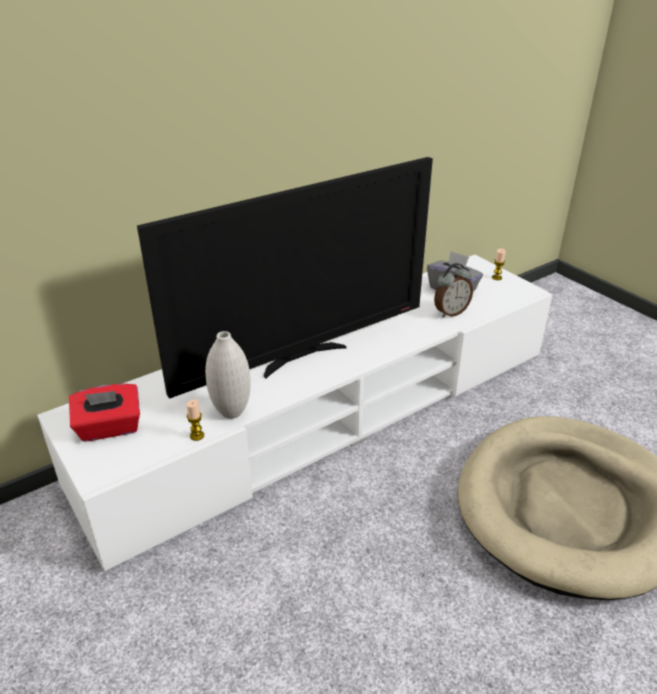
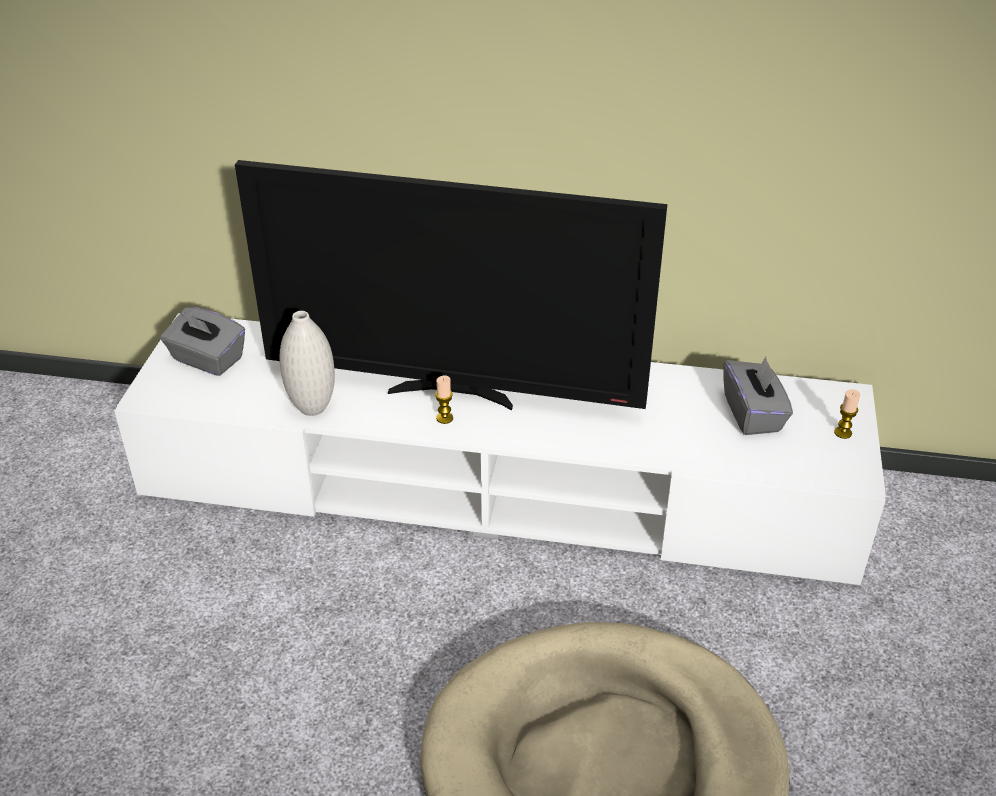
camera: 45 degrees right, 5 degrees up
(109, 428) = (207, 360): red tissue box -> grey tissue box
(197, 436) = (256, 411): candle -> candle (444, 418)
(450, 312) = (698, 441): alarm clock -> none

